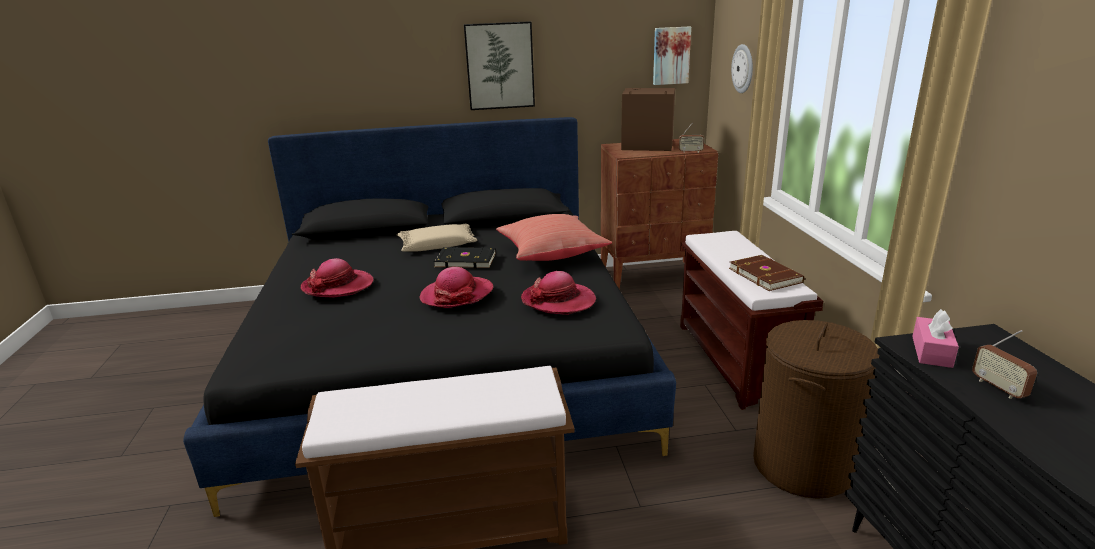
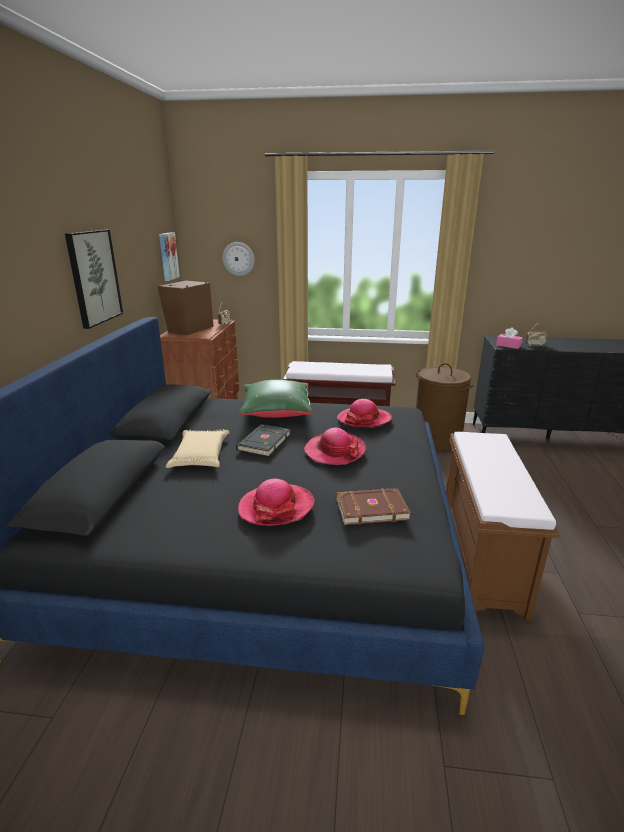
camera: 75 degrees left, 0 degrees up
(551, 254) = (276, 412): red pillow -> green pillow
(765, 275) = (363, 368): brown book -> brown book (371, 508)

